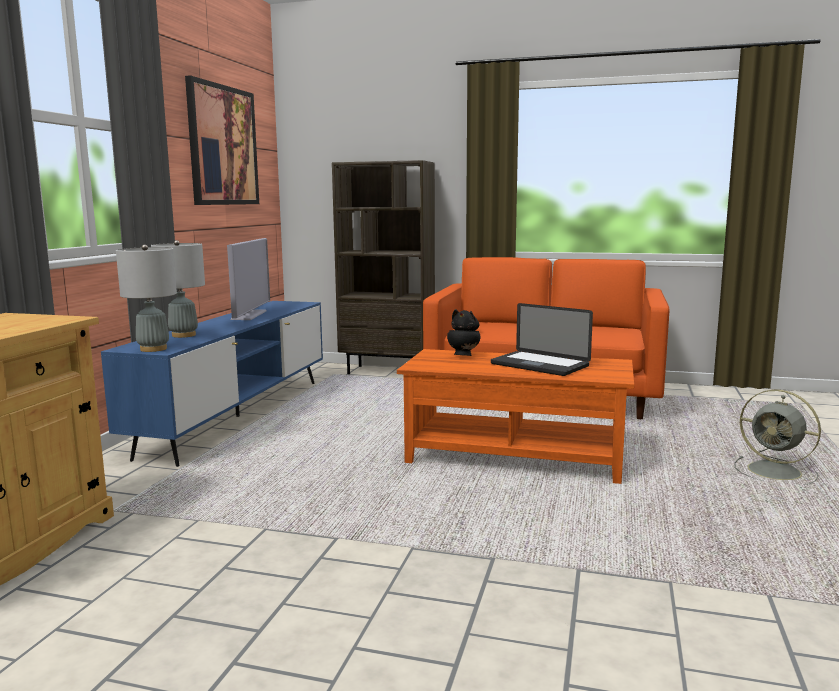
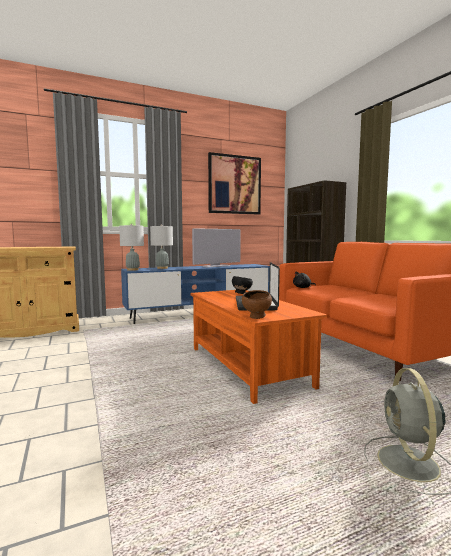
camera: 50 degrees right, 5 degrees down
(612, 378) = (257, 317): none -> brown bowl

